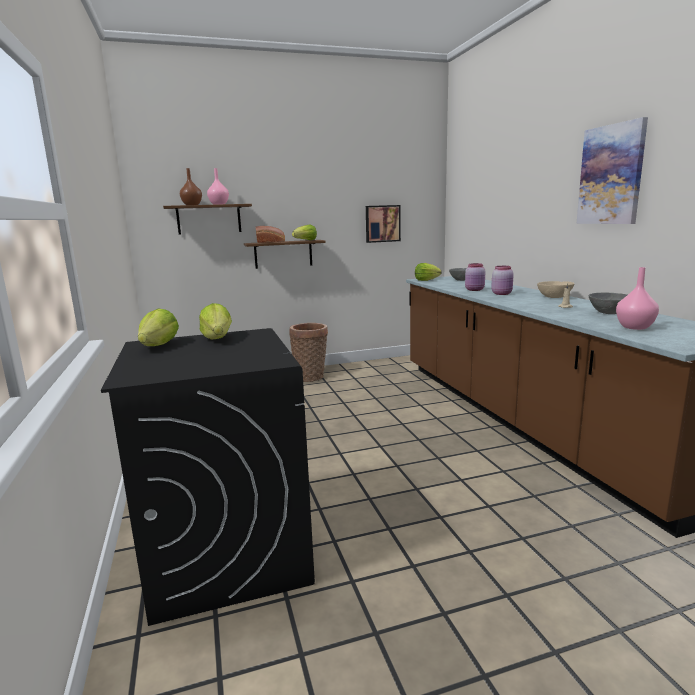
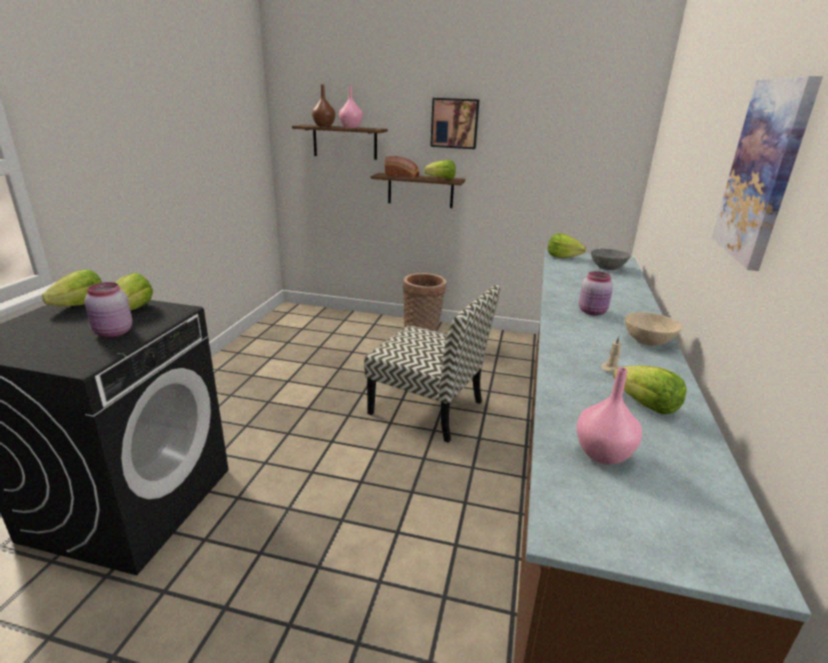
camera: 30 degrees right, 10 degrees up
(380, 414) = (428, 408): none -> chair
(382, 223) = (551, 167): picture -> picture (454, 123)
(475, 290) = (577, 293): pink jar -> pink jar (113, 333)
(609, 312) = (646, 405): grey bowl -> lettuce

